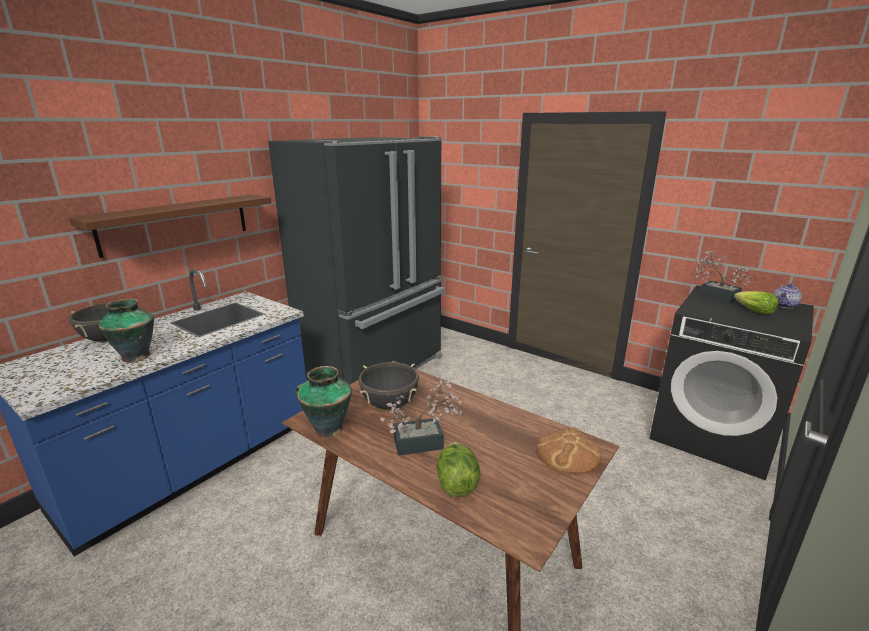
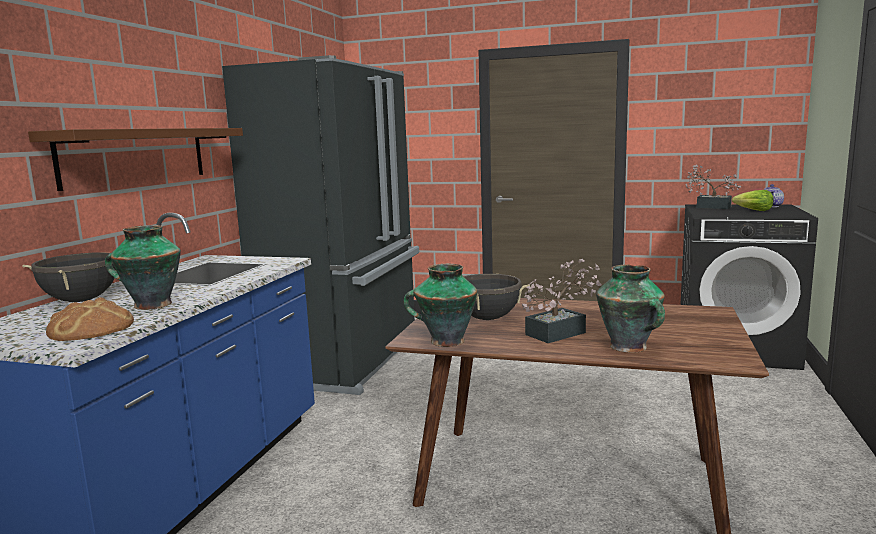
camera: 20 degrees left, 10 degrees down
(456, 483) = (629, 347): lettuce -> vase
(567, 454) = (699, 317): bread -> bread (92, 328)

